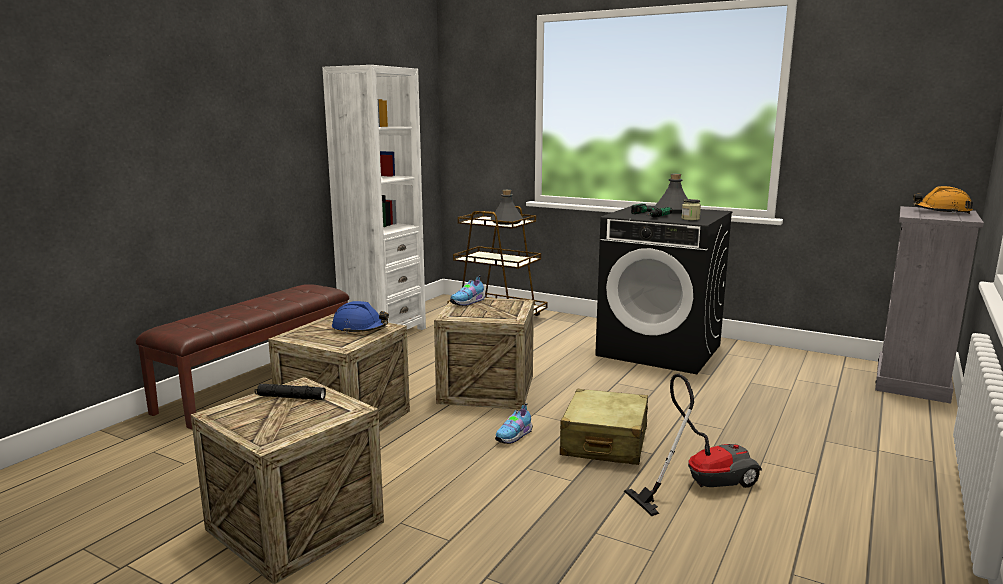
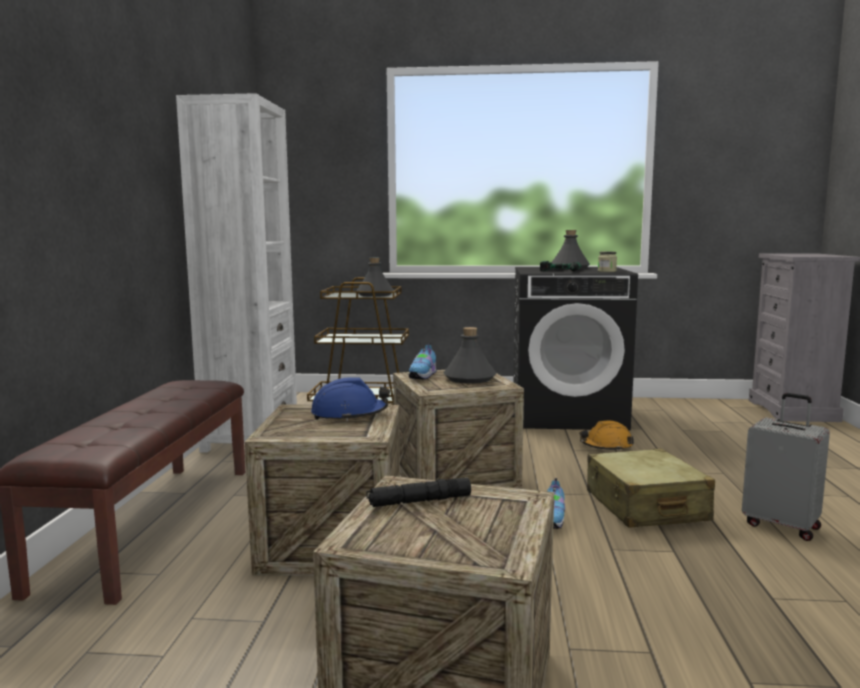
camera: 25 degrees left, 5 degrees down
(499, 309) = (470, 378): none -> grey bottle
(700, 483) = (781, 525): vacuum cleaner -> grey suitcase
(942, 212) = (804, 254): orange hard hat -> orange hard hat (606, 446)

